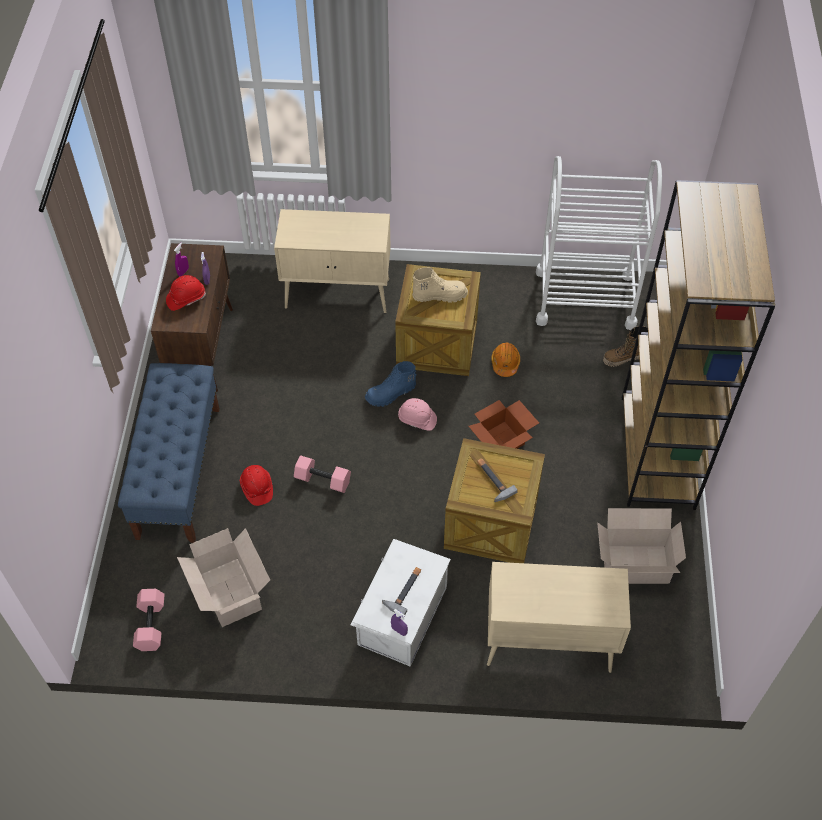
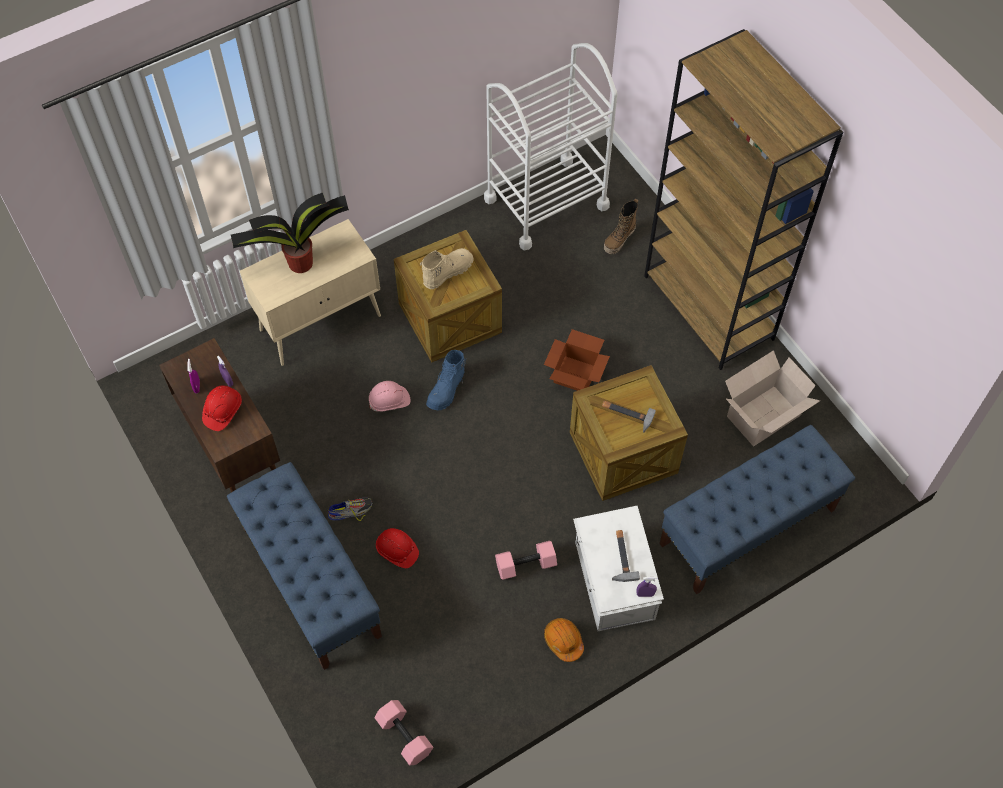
camera: 35 degrees left, 5 degrees up
(230, 594) = (453, 661): cardboard box -> none
(248, 438) = (351, 510): none -> shoe
(322, 480) = (450, 507): pink dumbbell -> pink dumbbell (525, 566)
(326, 226) = (299, 263): none -> potted plant
(417, 419) = (489, 399): pink hard hat -> pink hard hat (389, 401)
(505, 363) = (524, 302): orange hard hat -> orange hard hat (563, 641)
(547, 643) = (747, 527): beige cabinet -> blue bench

